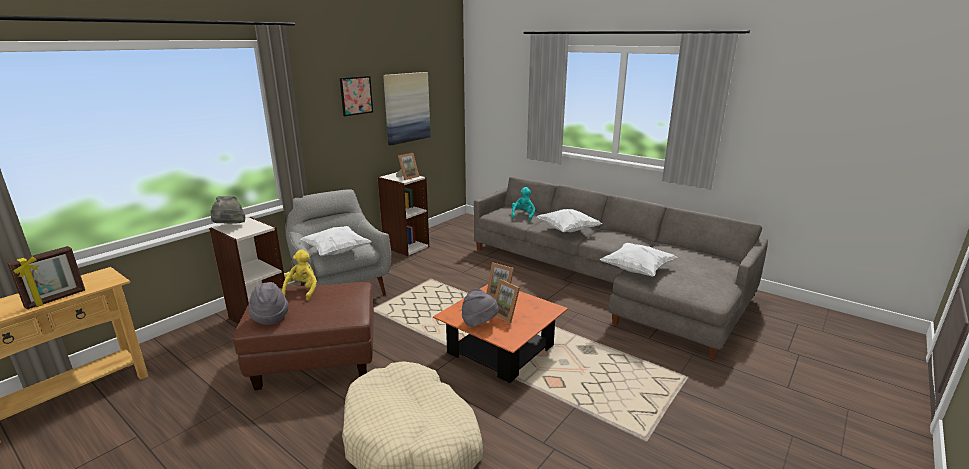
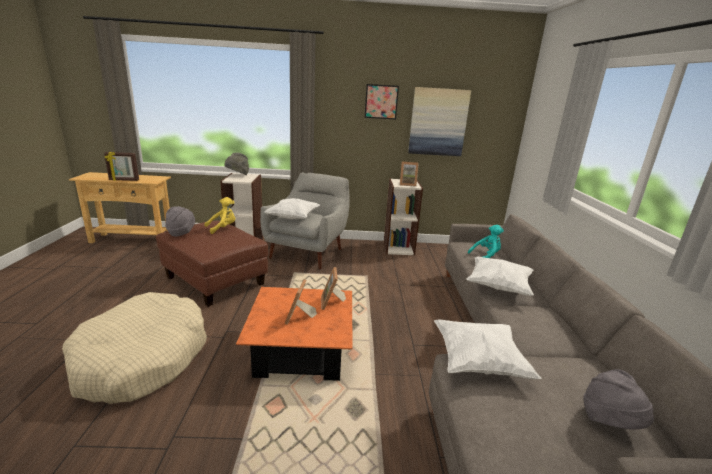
camera: 50 degrees right, 0 degrees up
(479, 323) = (270, 310): grey hat -> grey hat (609, 422)

